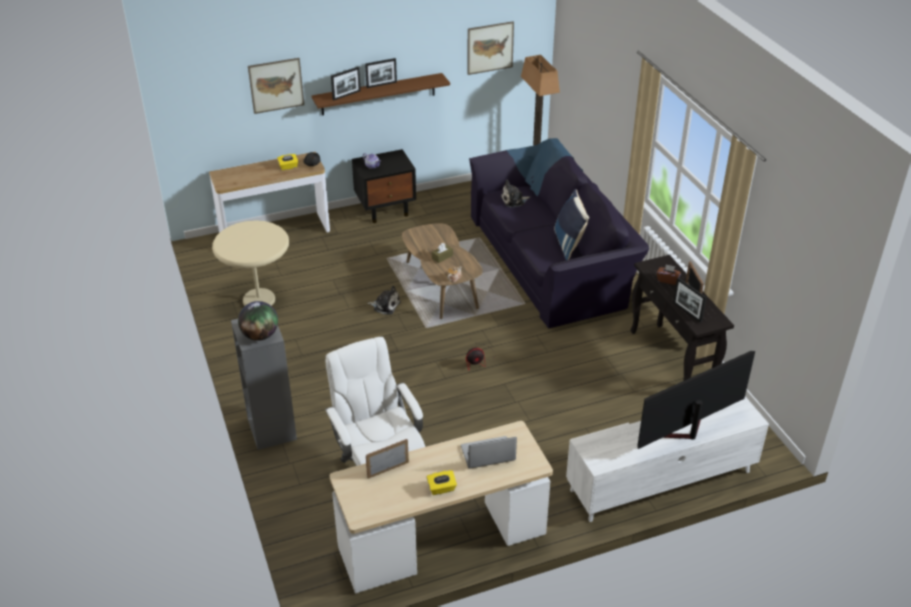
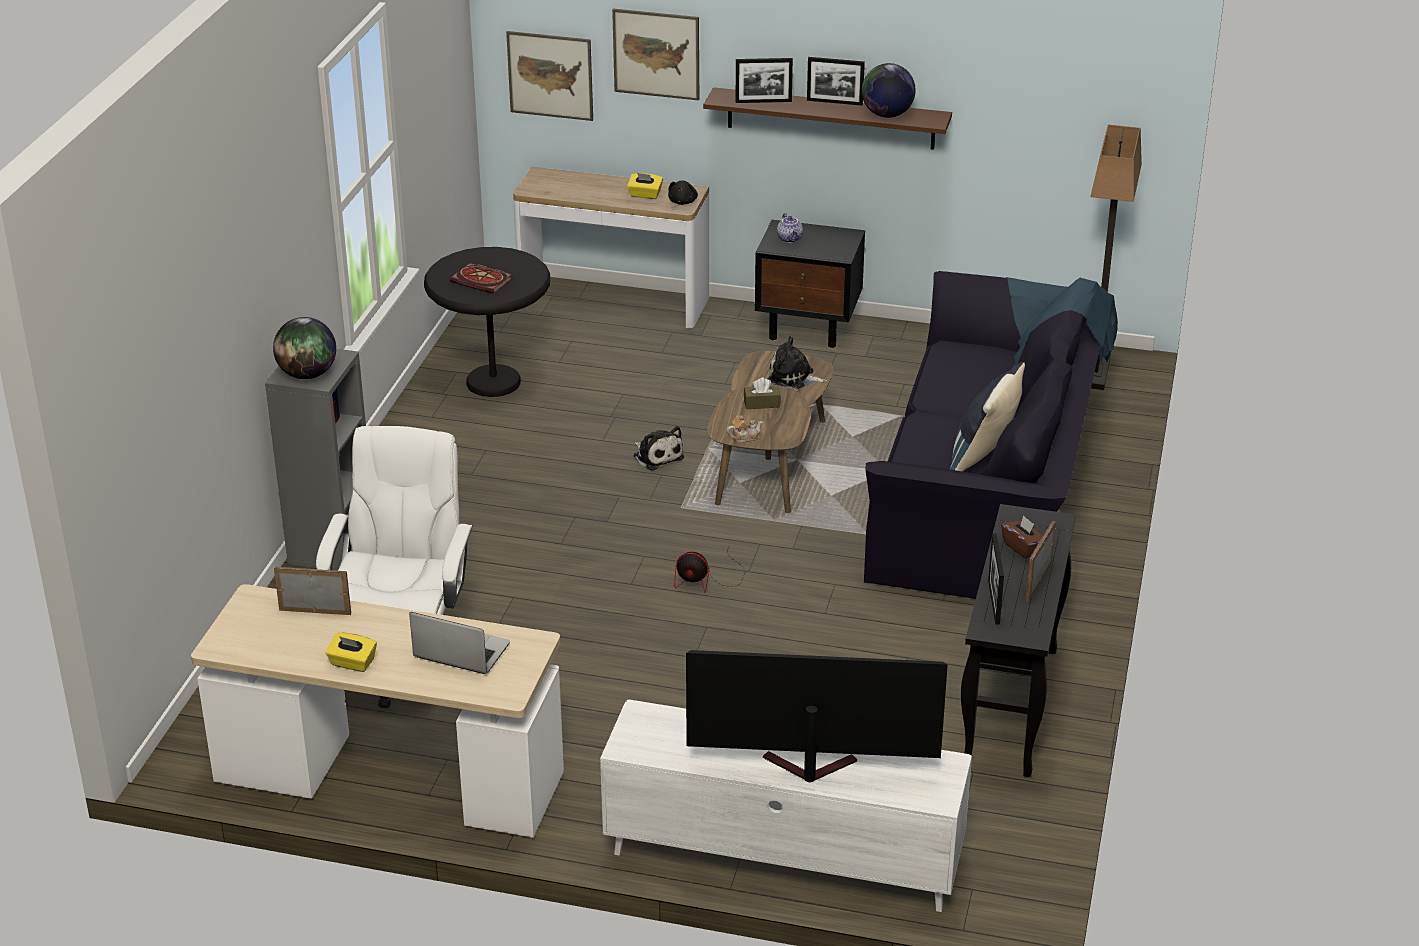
camera: 35 degrees right, 5 degrees down
(252, 244) = (483, 281): none -> book
(259, 300) = (493, 382): beige side table -> black side table
(414, 83) = (887, 115): none -> globe
(490, 48) = (1049, 91): picture -> picture (550, 75)
(514, 200) = (972, 366): plush toy -> plush toy (793, 377)

